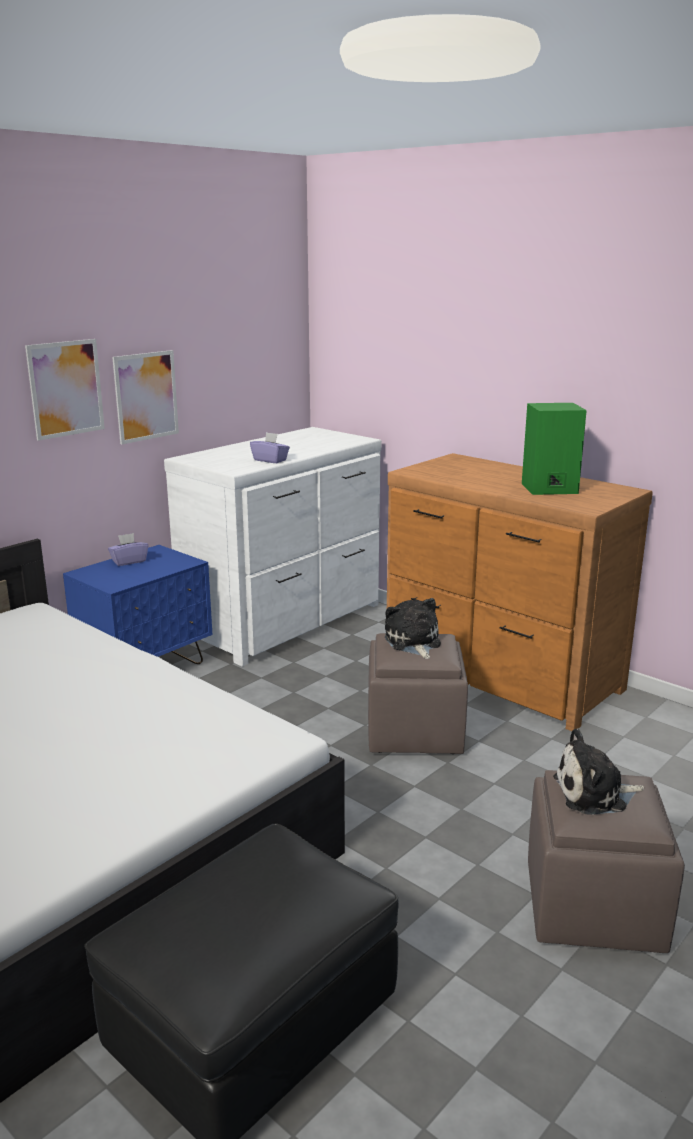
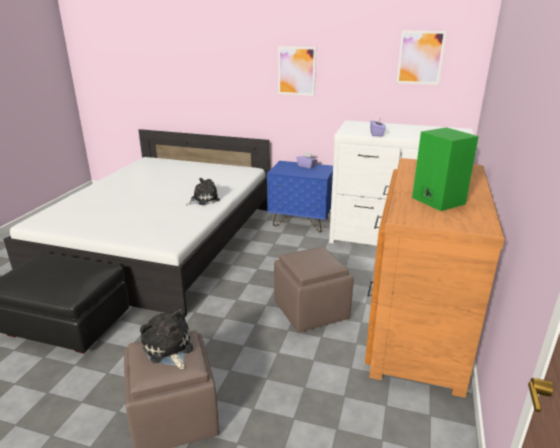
camera: 65 degrees right, 5 degrees up
(146, 396) = (343, 83): picture -> picture (420, 57)
(413, 642) = (316, 257): plush toy -> plush toy (203, 200)

